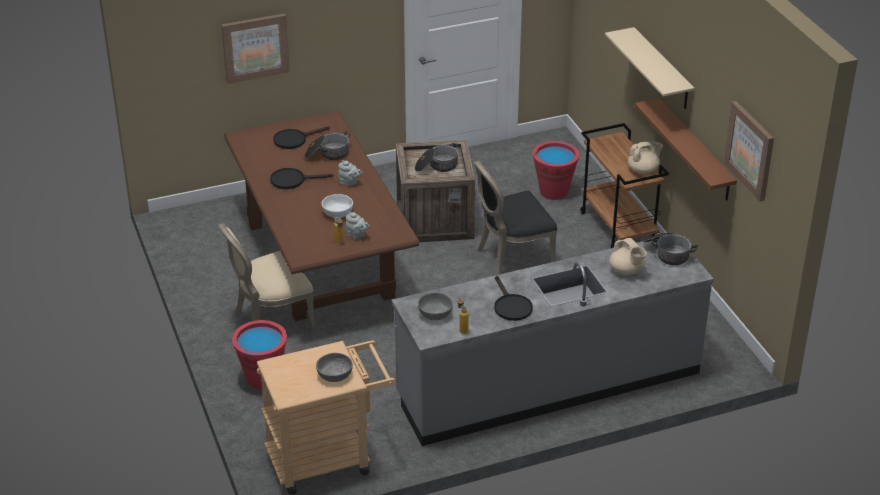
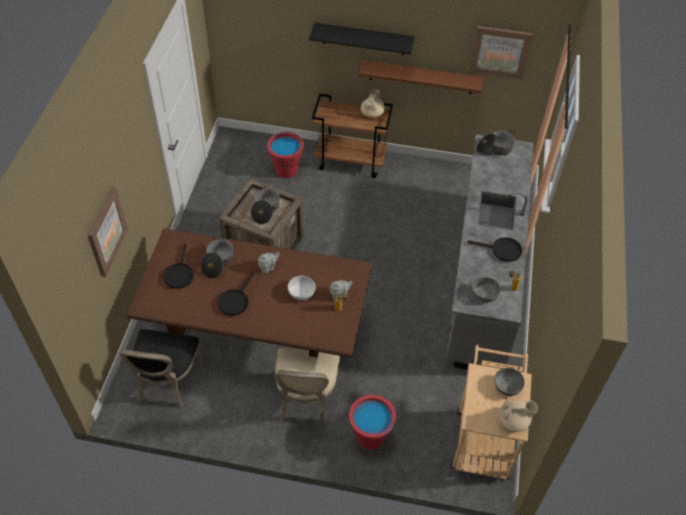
camera: 60 degrees left, 15 degrees up
(511, 257) = (339, 228): black chair -> black chair (167, 382)
(627, 270) = (500, 175): beige teapot -> beige teapot (513, 421)
(662, 69) = (363, 39): beige shelf -> black shelf

